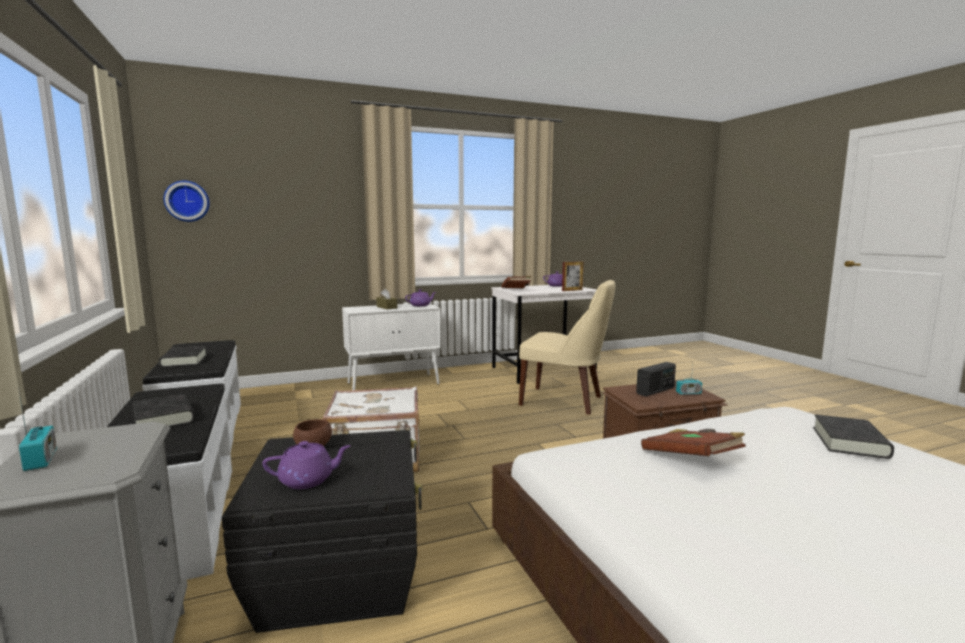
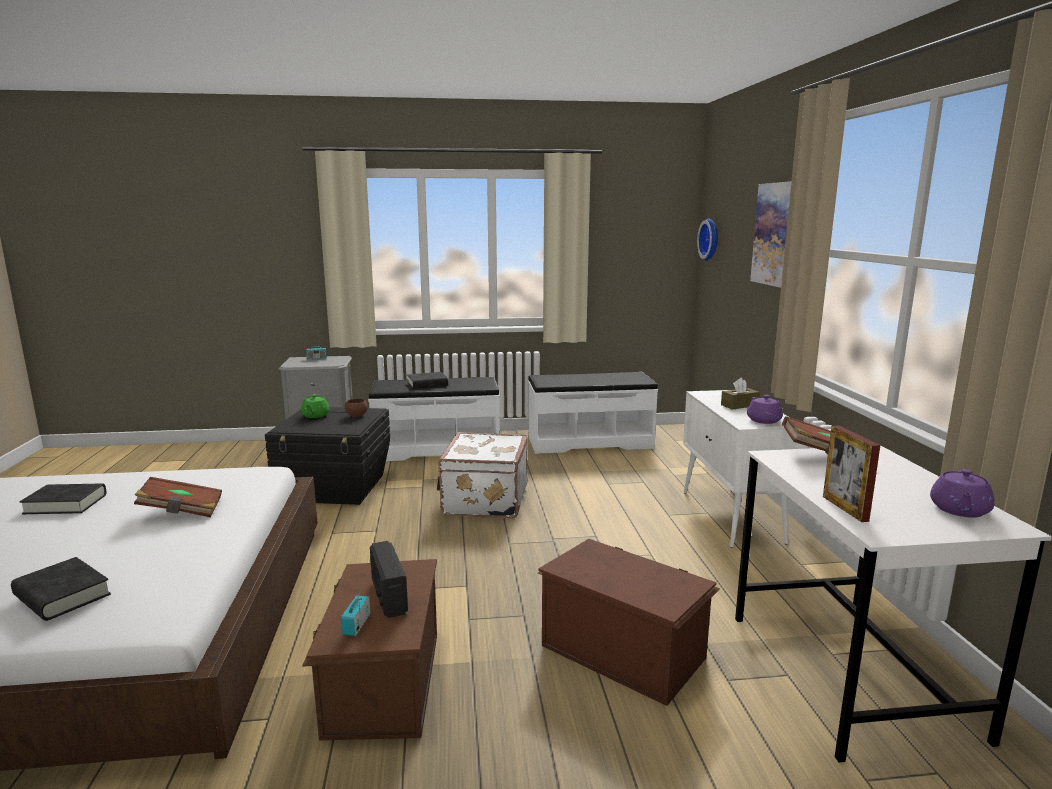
camera: 105 degrees right, 5 degrees up
(184, 361) = (571, 377): black book -> black book (66, 504)
(308, 480) = (315, 415): purple teapot -> green teapot
(323, 195) = (776, 234): none -> picture
(565, 401) = (623, 650): beige chair -> brown storage box

